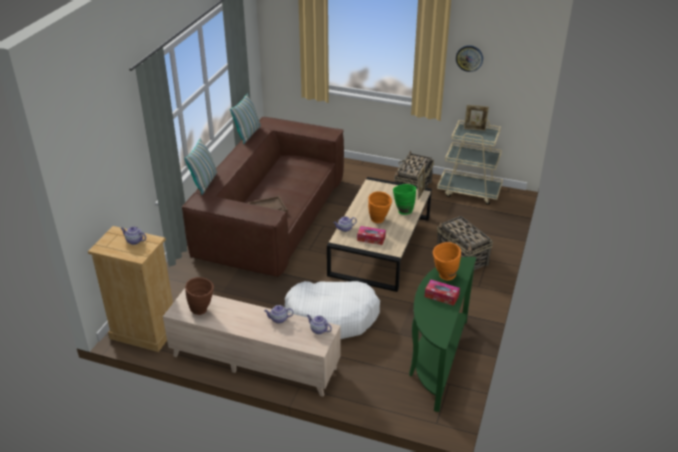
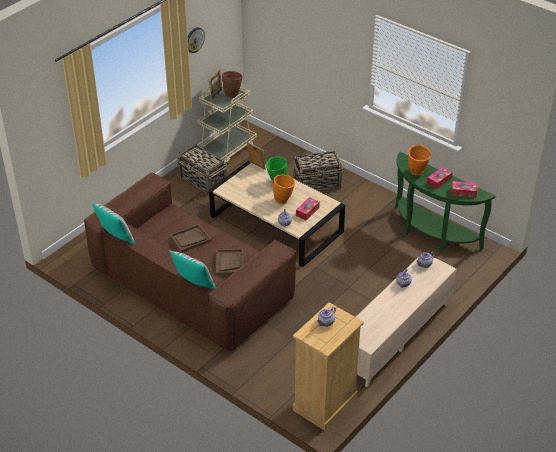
camera: 70 degrees left, 5 degrees up
(202, 310) = (373, 327): brown vase -> brown vase (232, 94)
(288, 181) = (190, 239): none -> brown tray
(332, 317) = (358, 277): white dog bed -> none
(433, 320) = (463, 192): none -> tissue box

